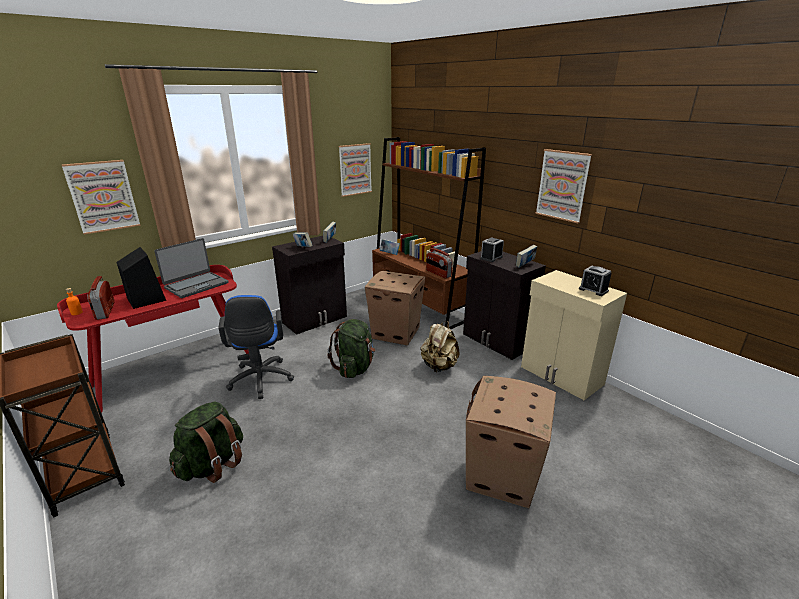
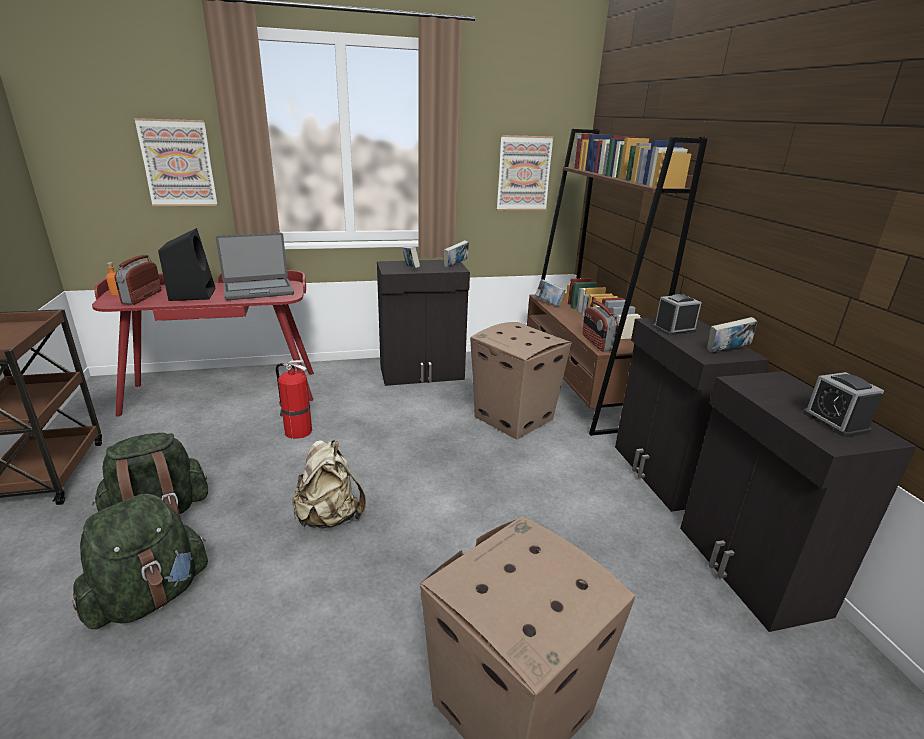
camera: 25 degrees right, 0 degrees up
(261, 381) = (297, 431): blue office chair -> fire extinguisher
(355, 368) = (421, 449): green backpack -> green backpack (150, 596)
(439, 366) = (541, 484): beige backpack -> beige backpack (329, 517)
(561, 376) = (749, 570): beige cabinet -> black cabinet
(562, 185) = (825, 208): picture -> none

